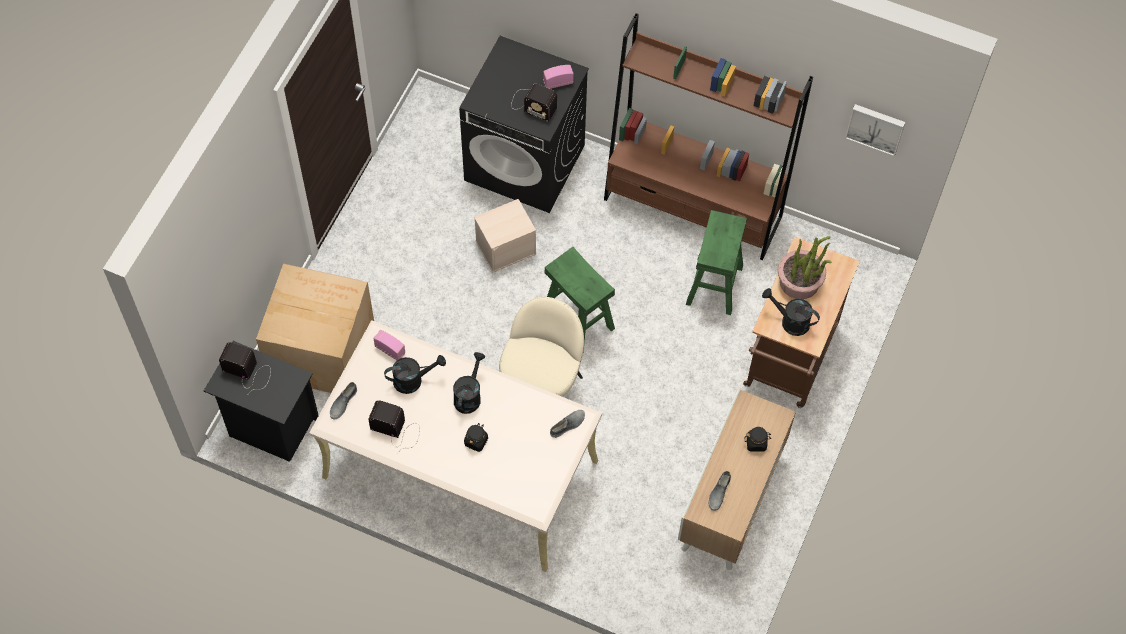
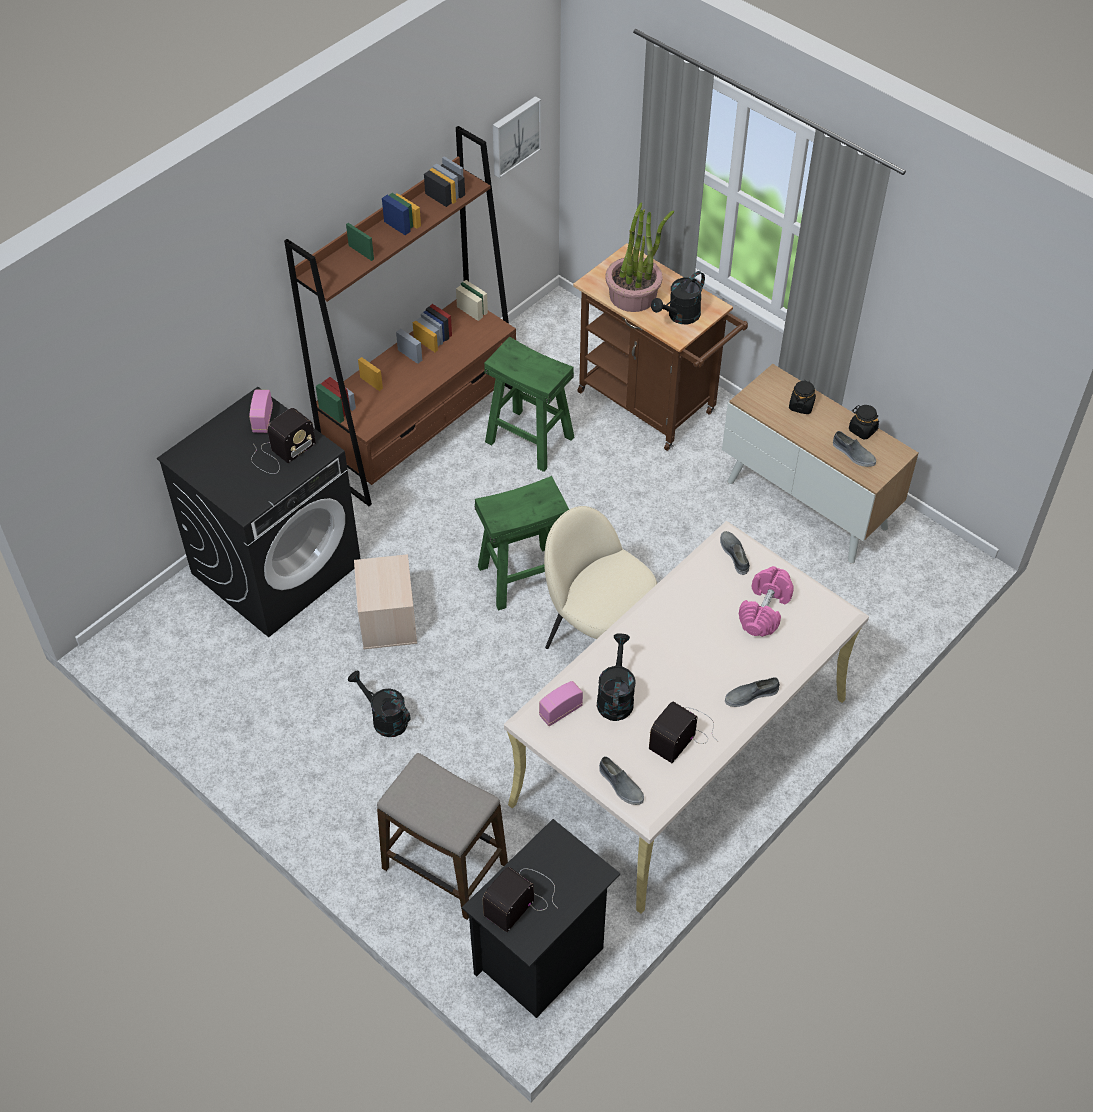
camera: 70 degrees left, 10 degrees down
(320, 349) = (445, 867): cardboard box -> stool
(443, 465) = (751, 695): none -> grey shoe
(469, 395) = (659, 642): black watering can -> black watering can (384, 718)
(476, 441) = (727, 652): black jar -> black jar (862, 430)
(522, 457) = (764, 610): none -> pink dumbbell

